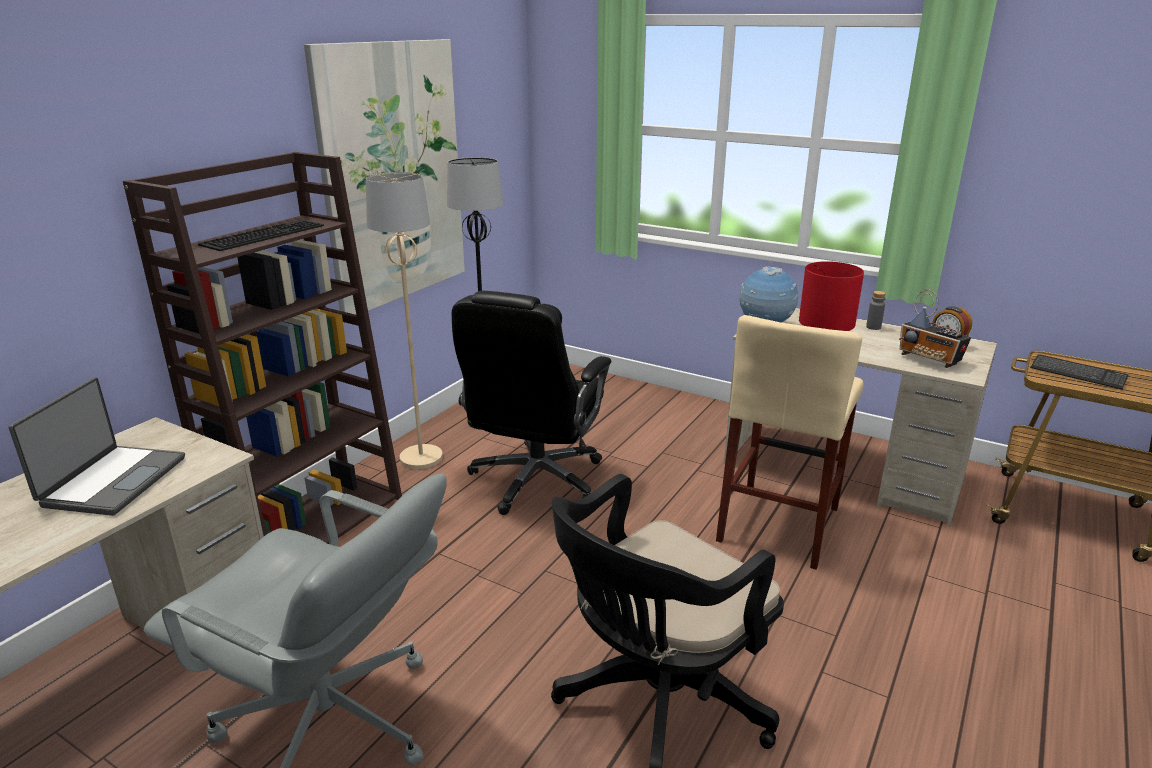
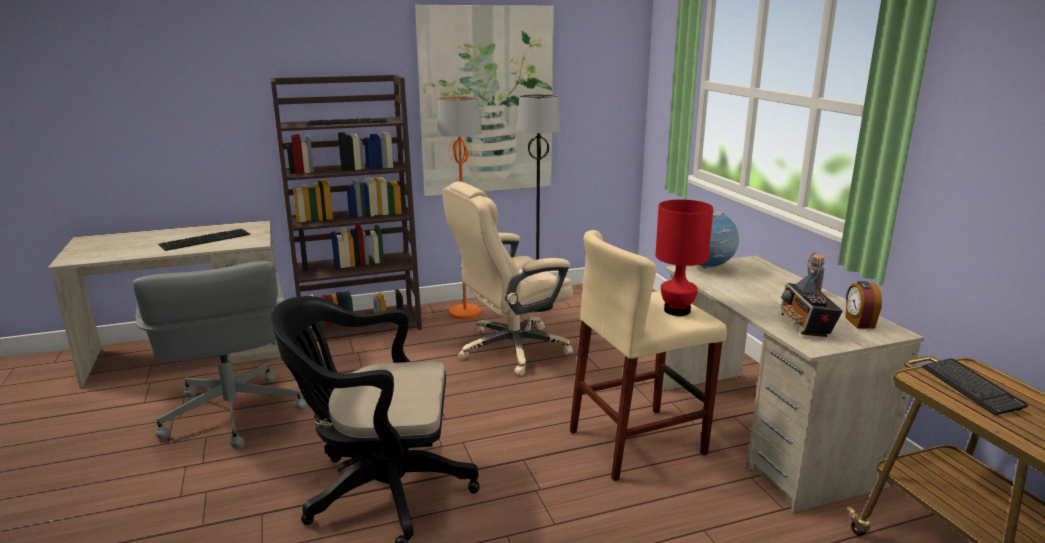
camera: 40 degrees right, 5 degrees down
(112, 481) = (205, 239): laptop -> keyboard
(421, 458) = (465, 312): beige floor lamp -> orange floor lamp
(535, 481) = (510, 349): black office chair -> beige office chair

